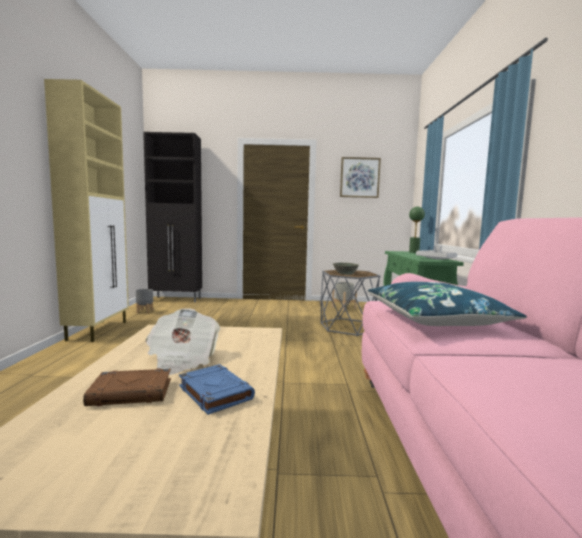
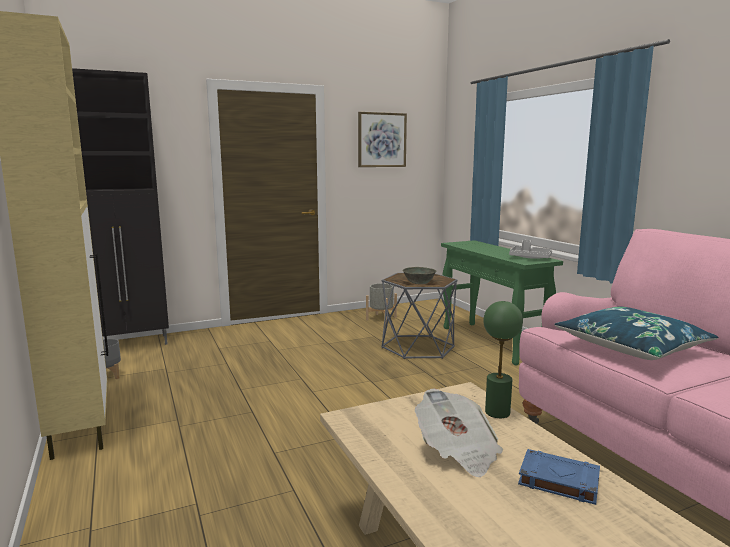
camera: 25 degrees left, 5 degrees up
(132, 392) = (492, 506): brown book -> none
(414, 252) = (476, 243): green table lamp -> green table lamp (497, 412)

